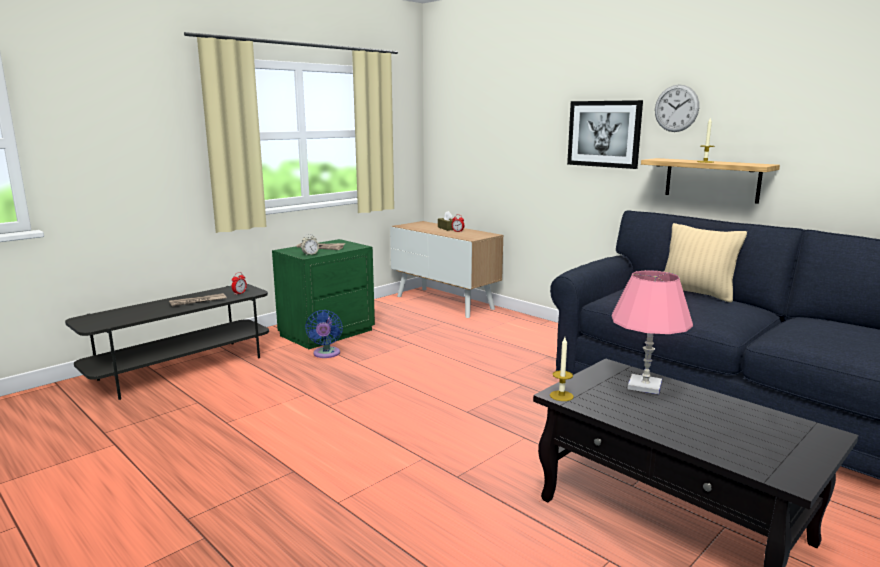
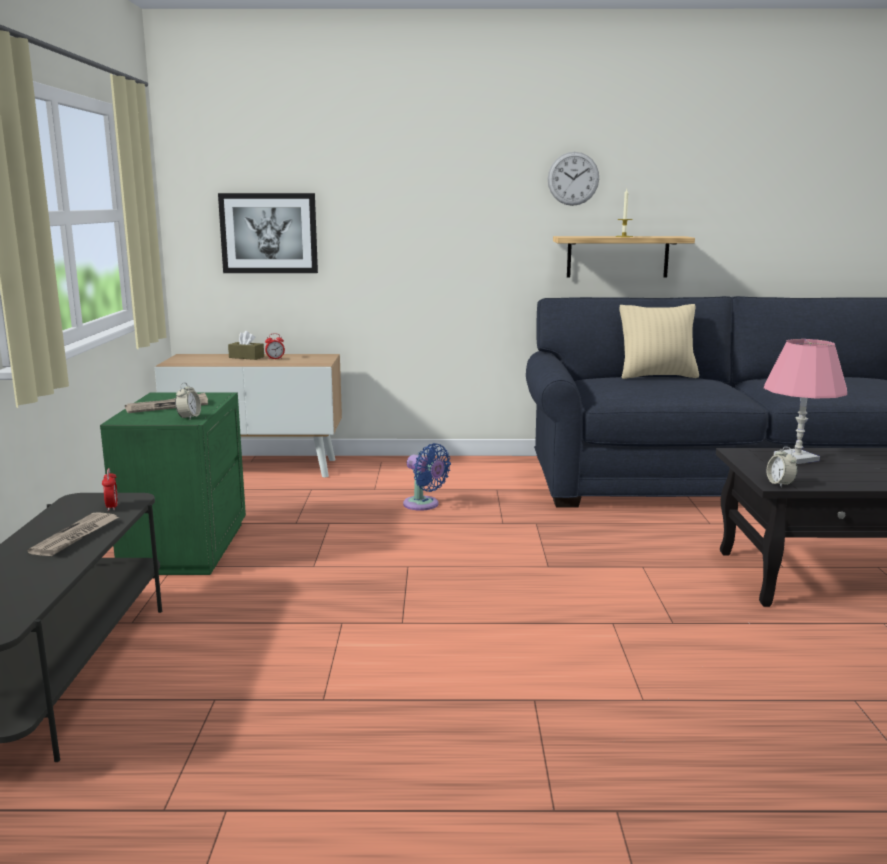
camera: 45 degrees left, 0 degrees up
(326, 354) = (251, 571): blue fan -> blue fan (424, 505)
(561, 396) = (780, 484): candle -> alarm clock
(604, 134) = (483, 209): picture -> picture (269, 233)

